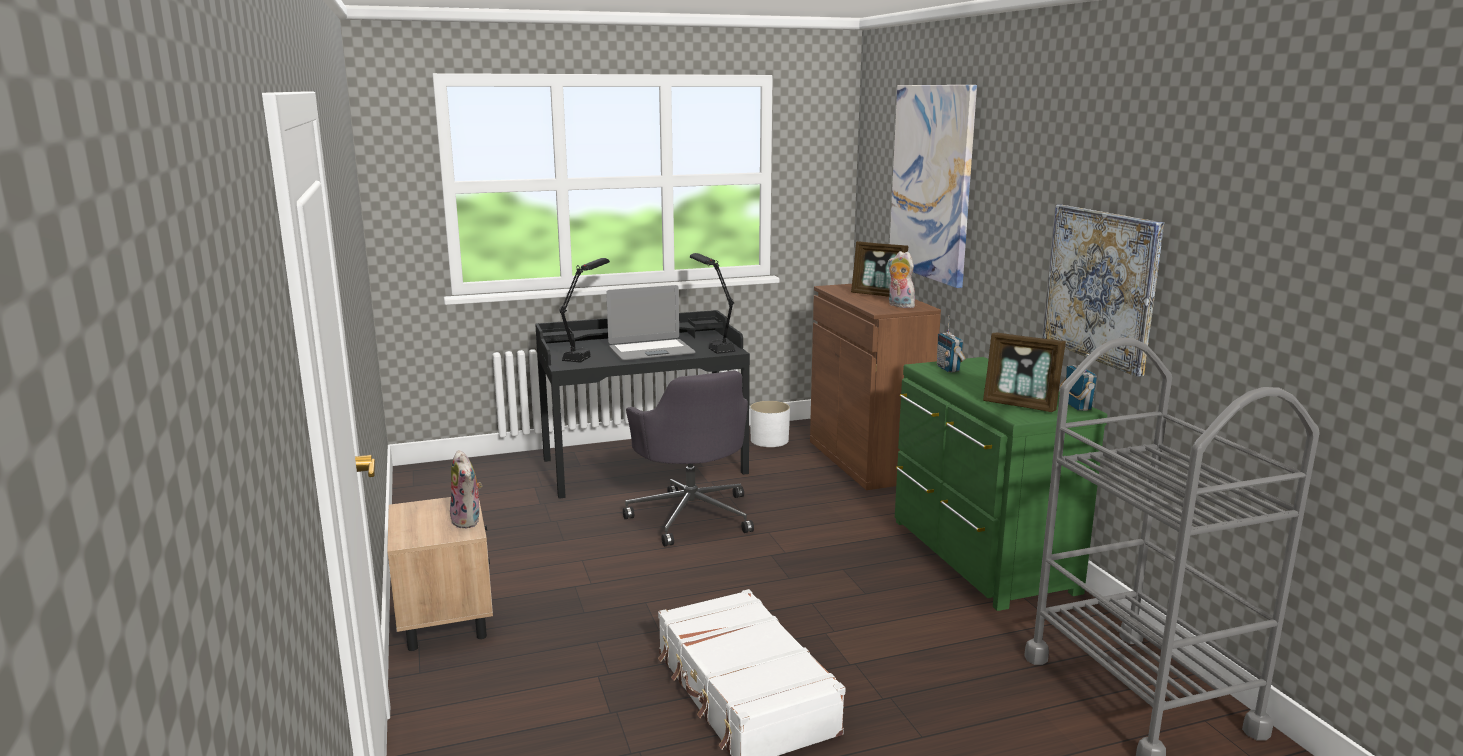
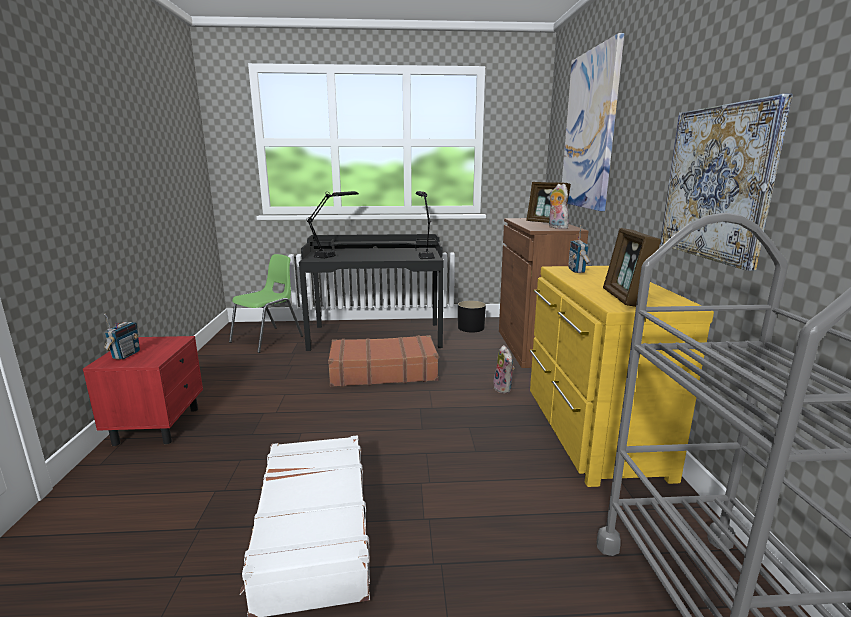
camera: 15 degrees right, 0 degrees up
(446, 619) = (158, 425): beige nightstand -> red nightstand
(468, 521) = (162, 353): plush toy -> plush toy (504, 388)
(485, 487) = (268, 339): none -> green chair
(651, 351) = (377, 255): laptop -> none
(691, 515) = (383, 372): grey office chair -> brown suitcase
(769, 440) = (471, 328): white planter -> black planter
(978, 557) = (590, 432): green dresser -> yellow dresser
(1020, 405) = (625, 298): picture frame -> picture frame turned 45 degrees clockwise
(1076, 406) = (683, 303): radio -> radio (126, 355)

